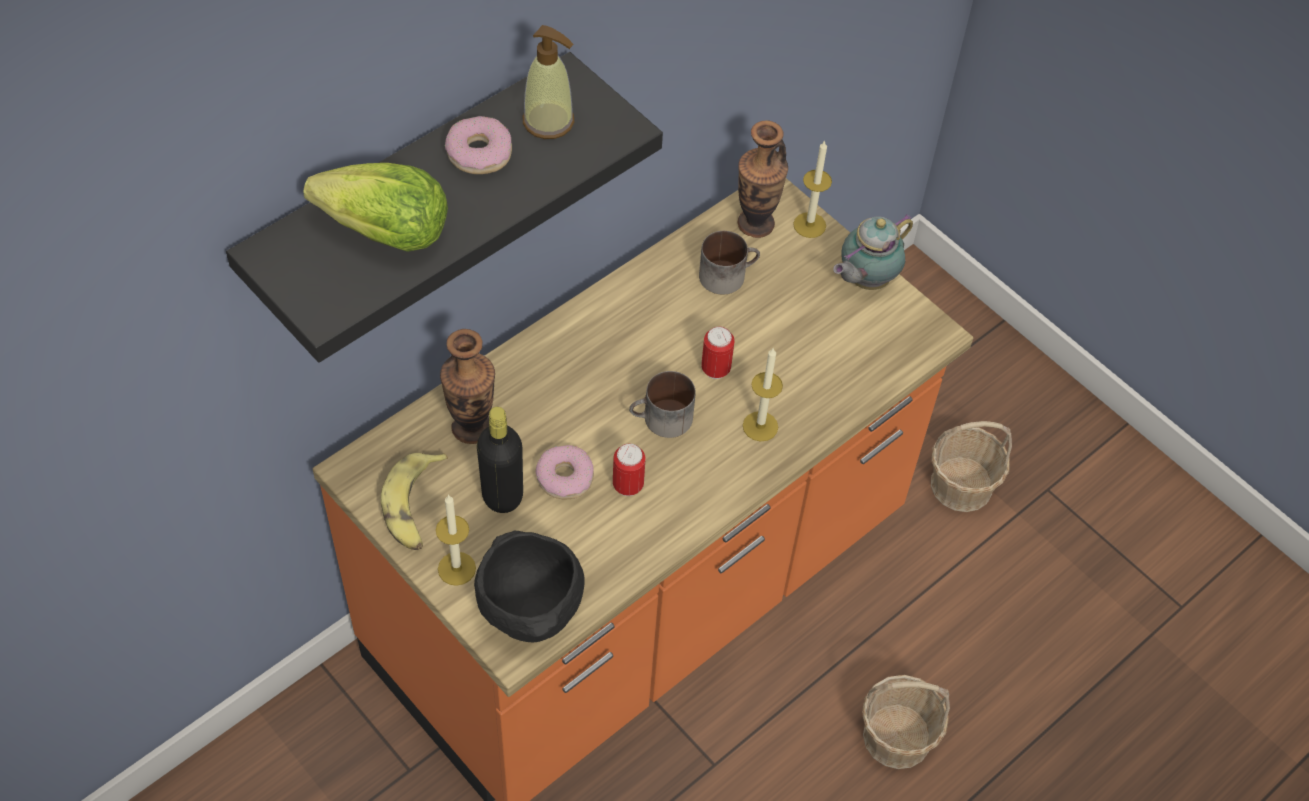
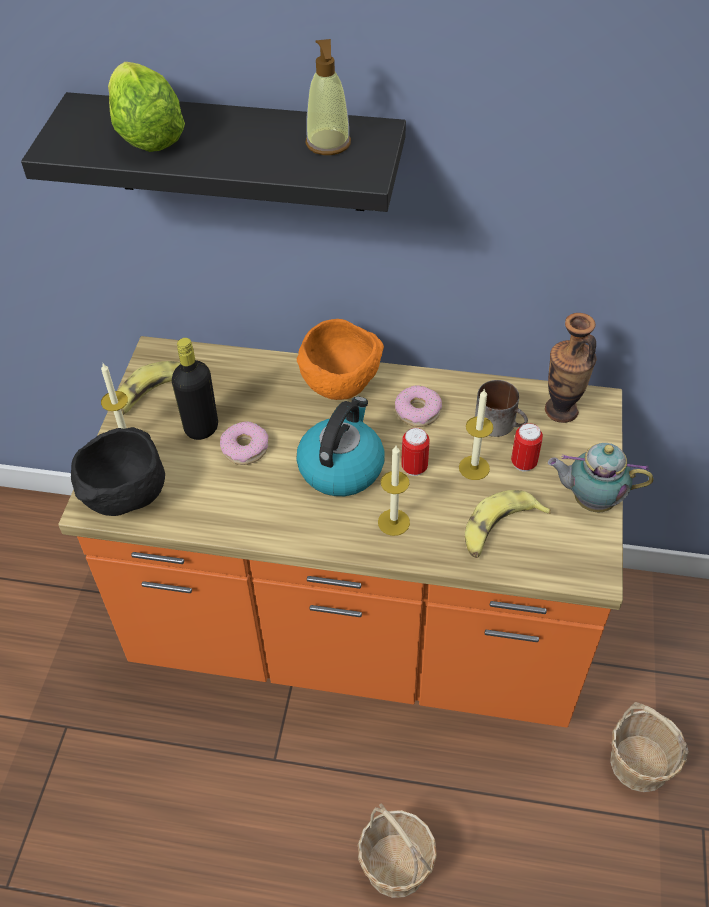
camera: 55 degrees right, 5 degrees down
(472, 427) = (238, 382): vase -> none
(479, 153) = (262, 133): donut -> donut (418, 411)
(560, 351) = (341, 383): none -> orange bowl
(628, 485) = (270, 483): can -> can (523, 463)
(662, 420) = (341, 467): mug -> kettle
(809, 225) = (598, 439): candle -> candle (474, 468)
(837, 361) = (499, 530): none -> banana

